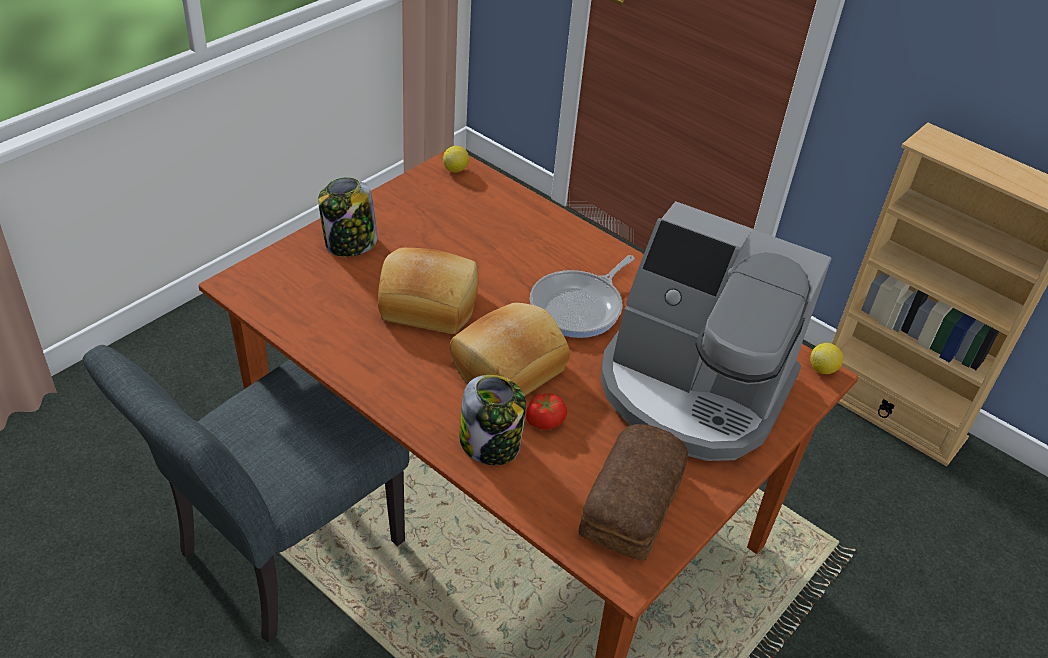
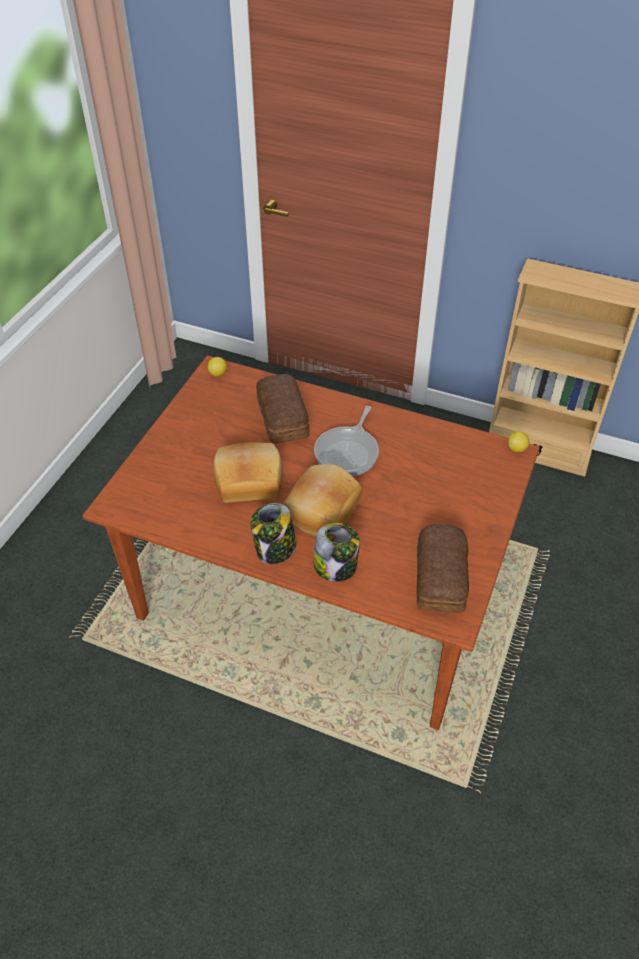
camera: 15 degrees left, 5 degrees up
(277, 556) = (182, 680): grey chair -> none
(350, 244) = (173, 452): jar -> jar (275, 549)
(510, 242) = (281, 418): none -> bread
(544, 420) = (362, 539): tomato -> none
(693, 390) = (444, 488): coffee machine -> none

